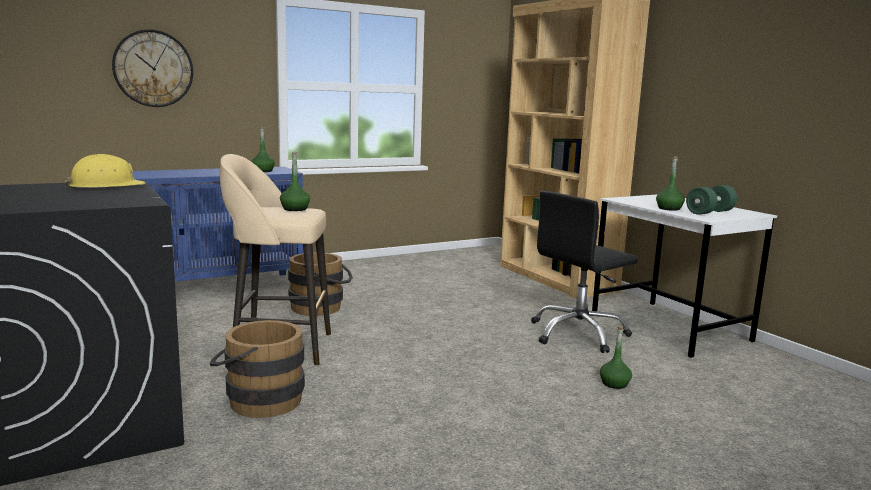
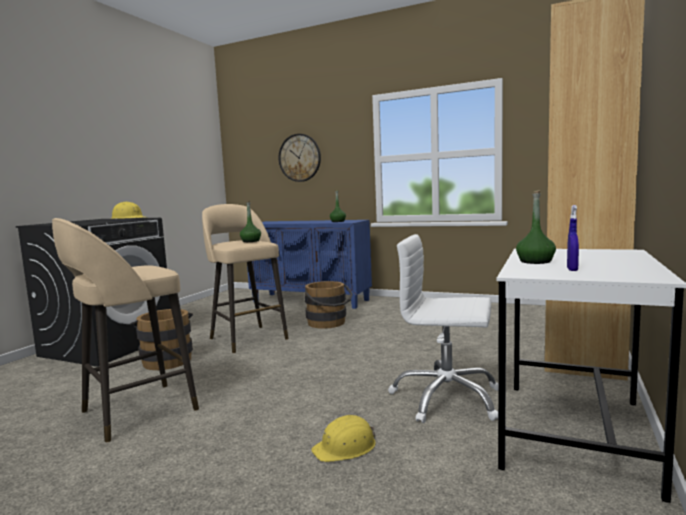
camera: 55 degrees right, 5 degrees down
(411, 445) = (135, 412): none -> beige stool
(578, 334) = (446, 398): black office chair -> white office chair
(614, 383) = (345, 447): green bottle -> yellow hard hat
(710, 212) = (572, 269): green dumbbell -> blue spray bottle

